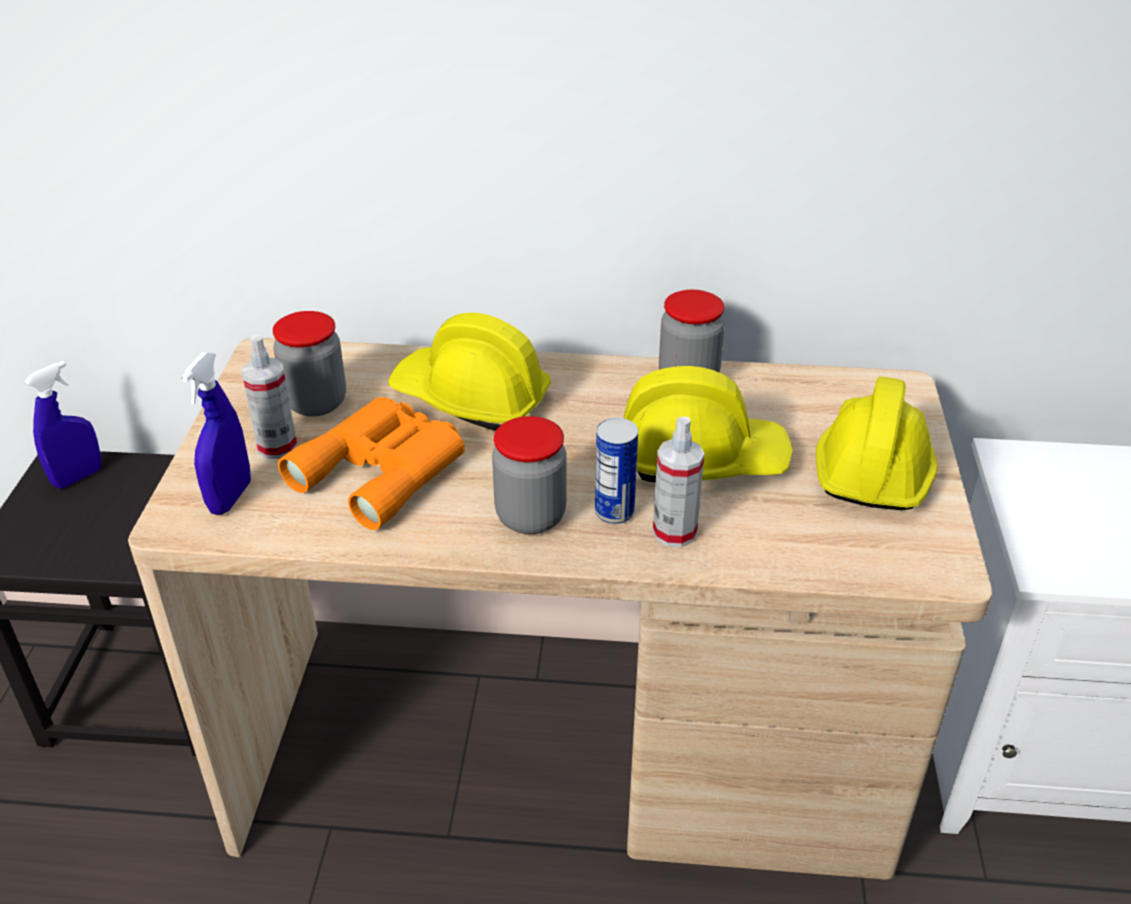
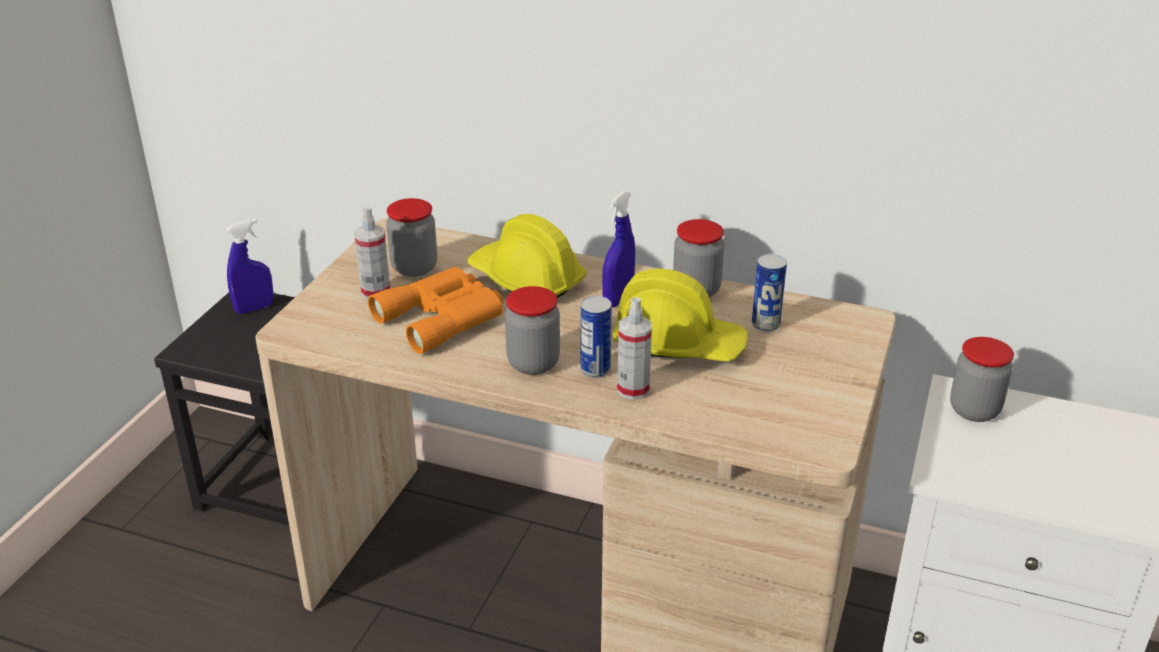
camera: 15 degrees right, 5 degrees down
(230, 498) = (331, 319): blue spray bottle -> blue spray bottle (618, 298)
(792, 413) = (765, 324): none -> can
(873, 465) = (809, 369): yellow hard hat -> none
(1041, 477) = (974, 410): none -> jar

